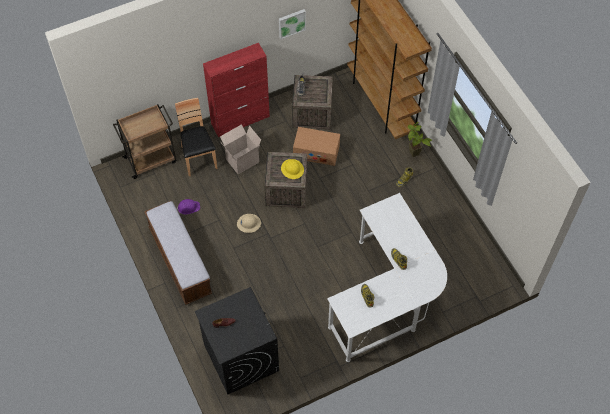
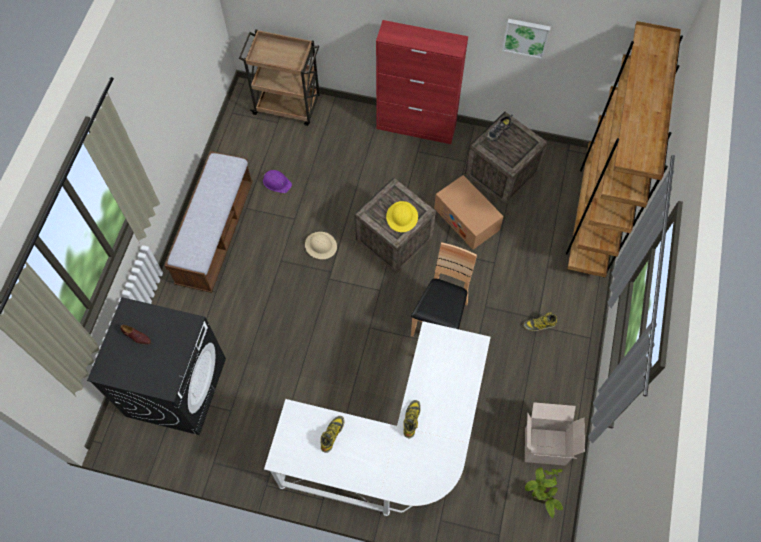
camera: 40 degrees right, 5 degrees up
(198, 158) = (335, 137): brown chair -> brown chair (440, 320)
(242, 160) = (378, 171): cardboard box -> cardboard box (545, 445)
(414, 156) = (576, 306): potted plant -> potted plant (536, 501)

